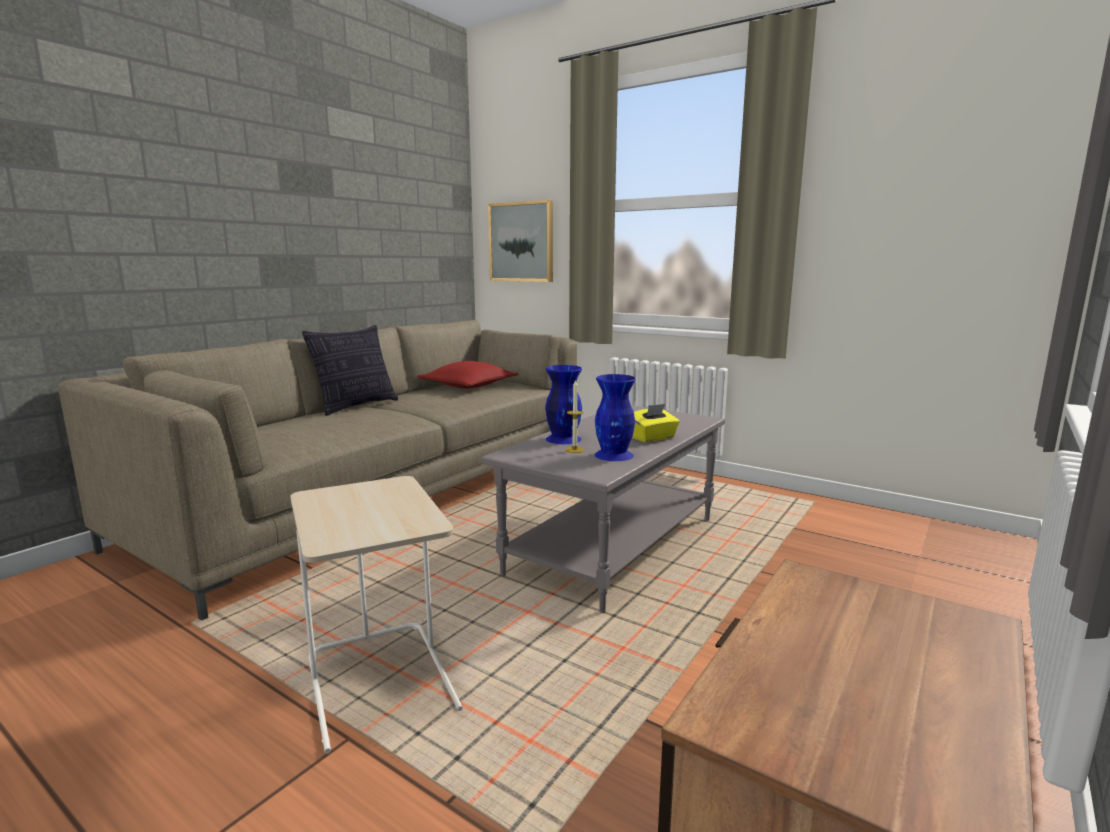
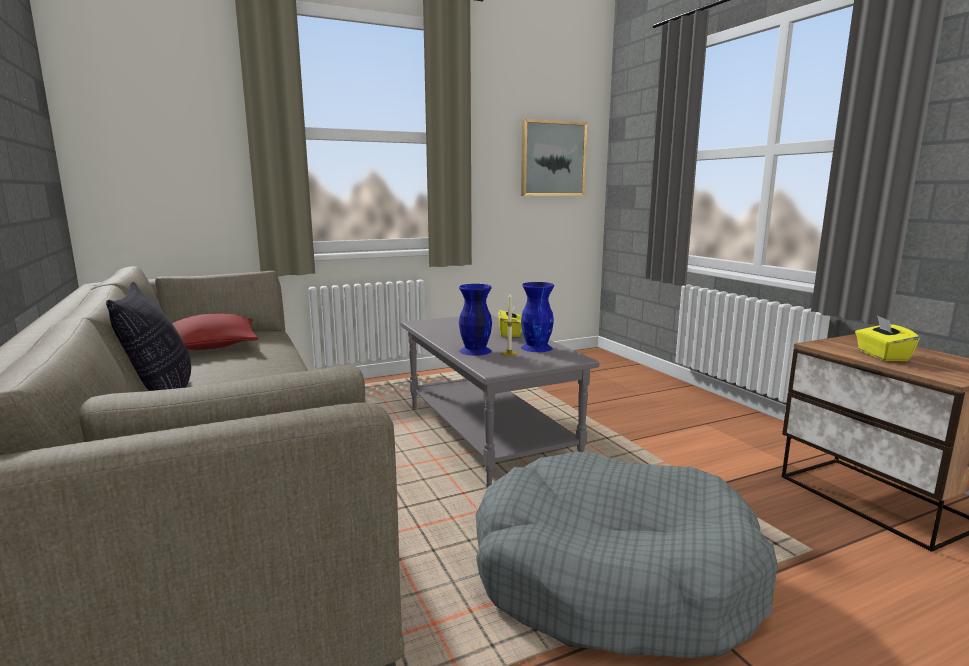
camera: 60 degrees left, 0 degrees up
(382, 681) = (613, 577): beige side table -> grey dog bed
(521, 242) = (158, 165): picture -> picture (552, 159)
(820, 640) = (882, 356): none -> yellow tissue box

